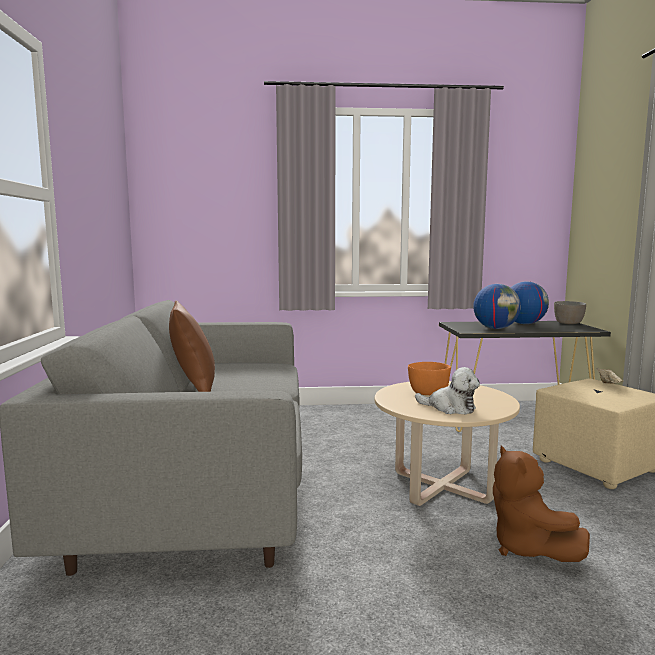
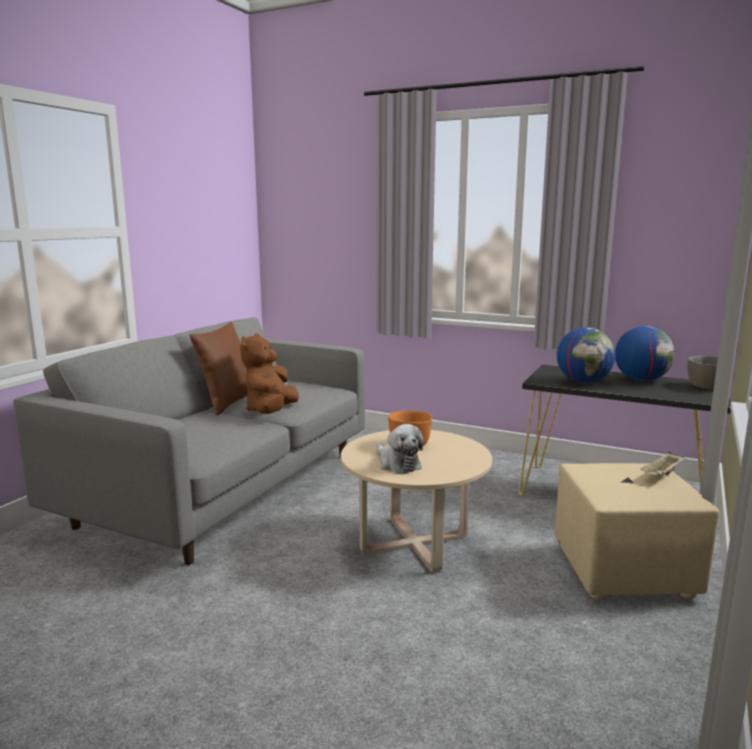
camera: 30 degrees right, 5 degrees up
(527, 548) = (404, 621): brown plush toy -> brown plush toy (271, 411)

